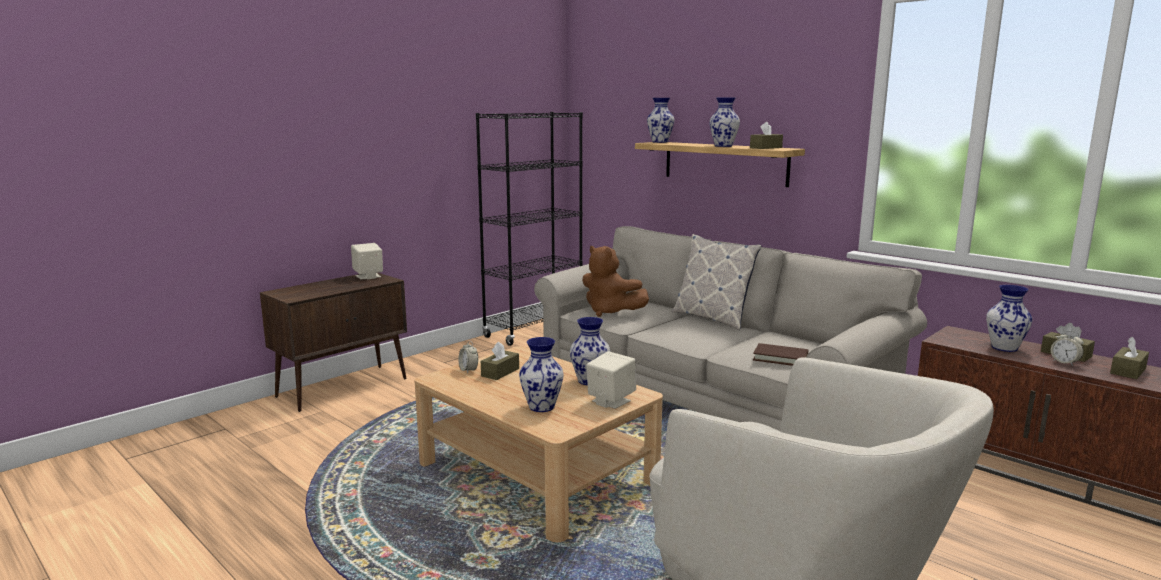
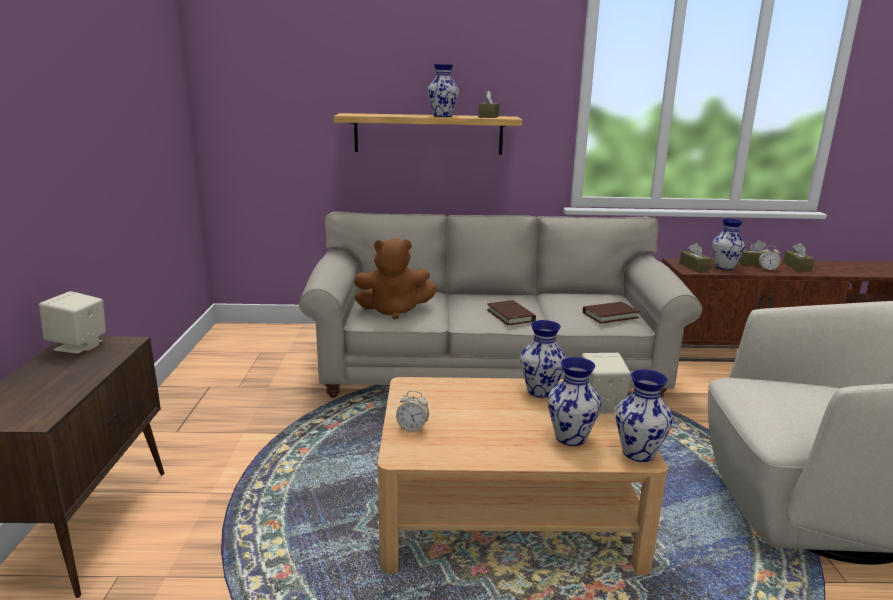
camera: 45 degrees left, 5 degrees up
(500, 372) = (448, 416): brown tissue box -> brown tissue box (694, 267)
(534, 330) = (218, 355): black bookcase -> none
(660, 142) = (351, 113): vase -> vase (639, 453)
(694, 337) = (510, 315): none -> brown book
(712, 318) = (480, 293): pillow -> none

